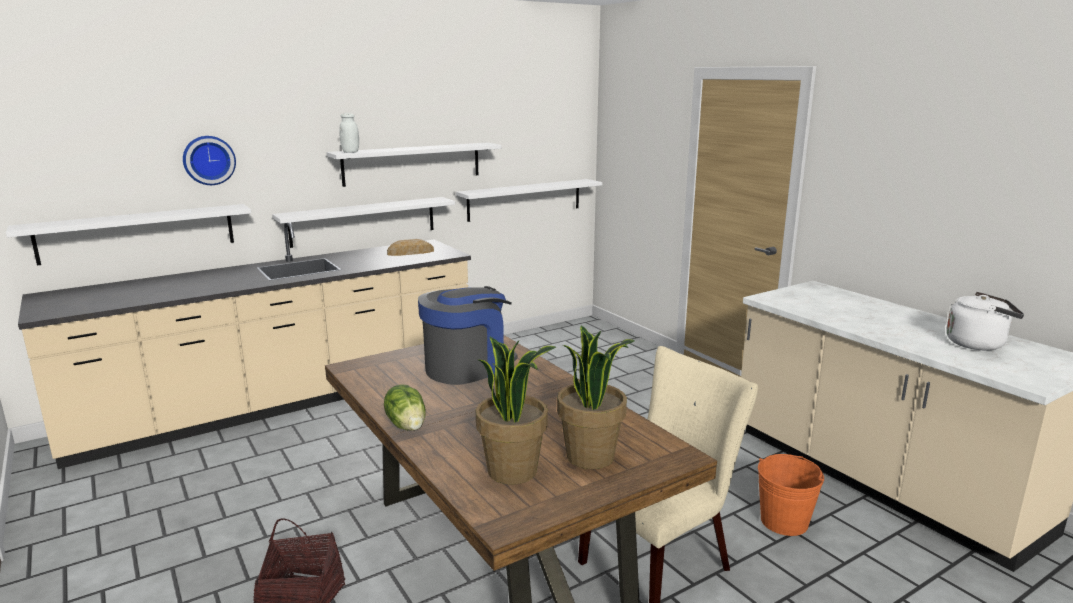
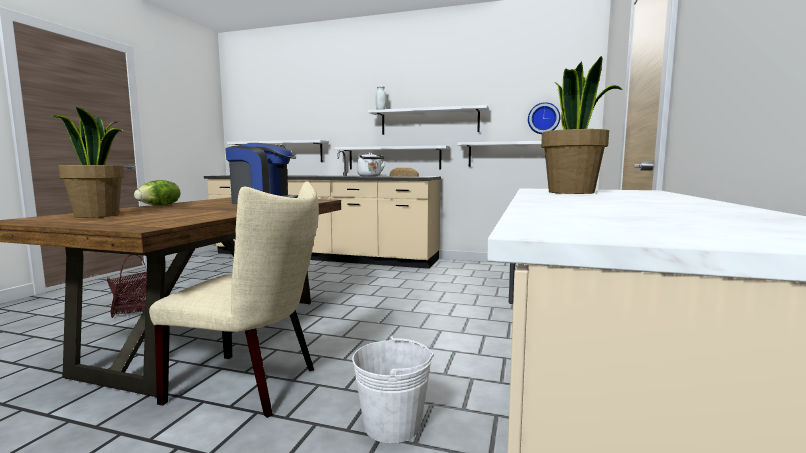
camera: 50 degrees right, 10 degrees down
(209, 160) = (315, 115): wall clock -> wall clock (543, 118)
(591, 456) = (130, 219): potted plant -> potted plant (572, 192)
(784, 521) = (392, 424): orange bucket -> white bucket
(978, 344) = (670, 213): white kettle -> white kettle (370, 176)

